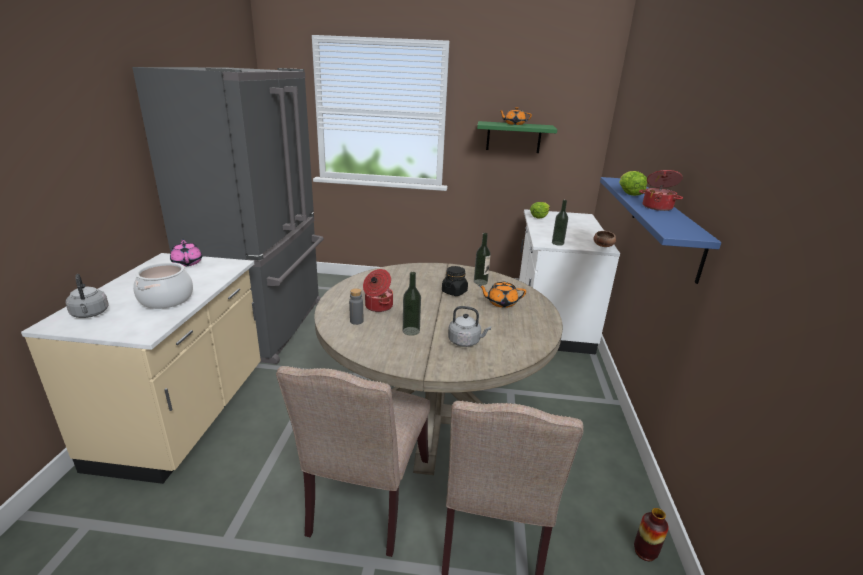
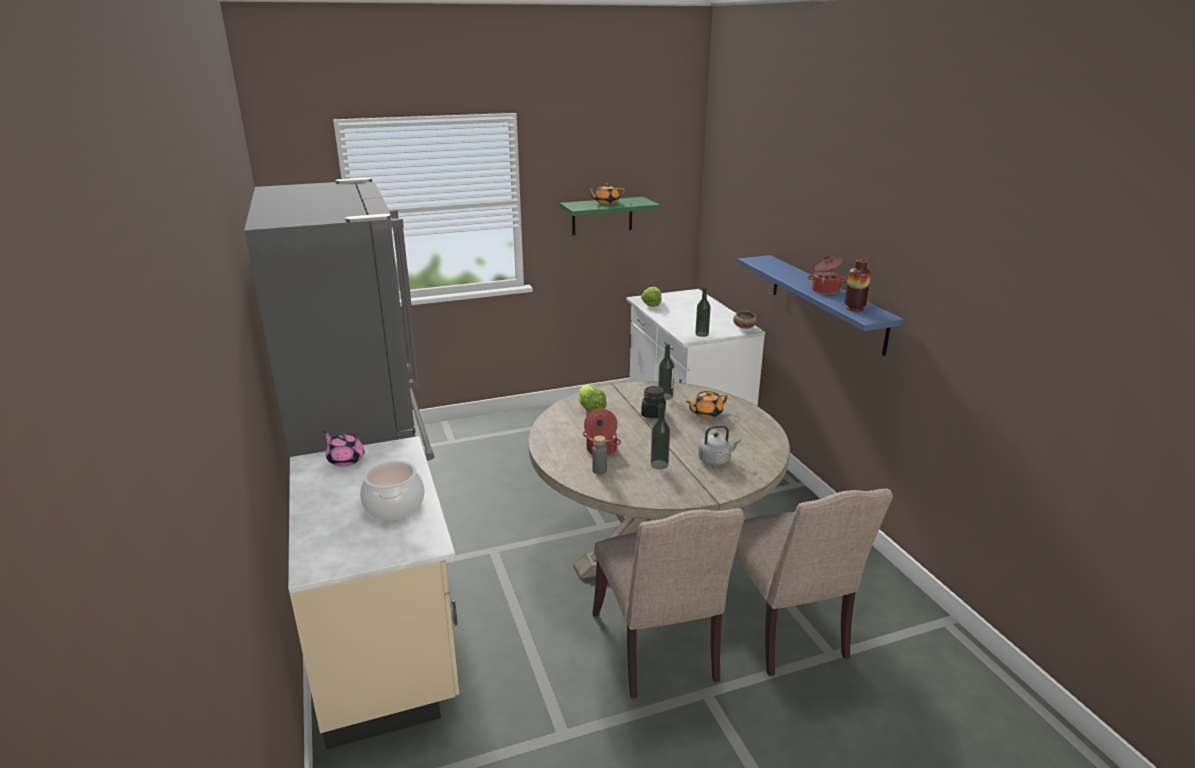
camera: 25 degrees left, 0 degrees up
(90, 314) = (335, 546): grey kettle -> none
(628, 193) = (785, 277): lettuce -> lettuce (590, 408)
(645, 552) = (899, 597): vase -> vase (854, 308)

